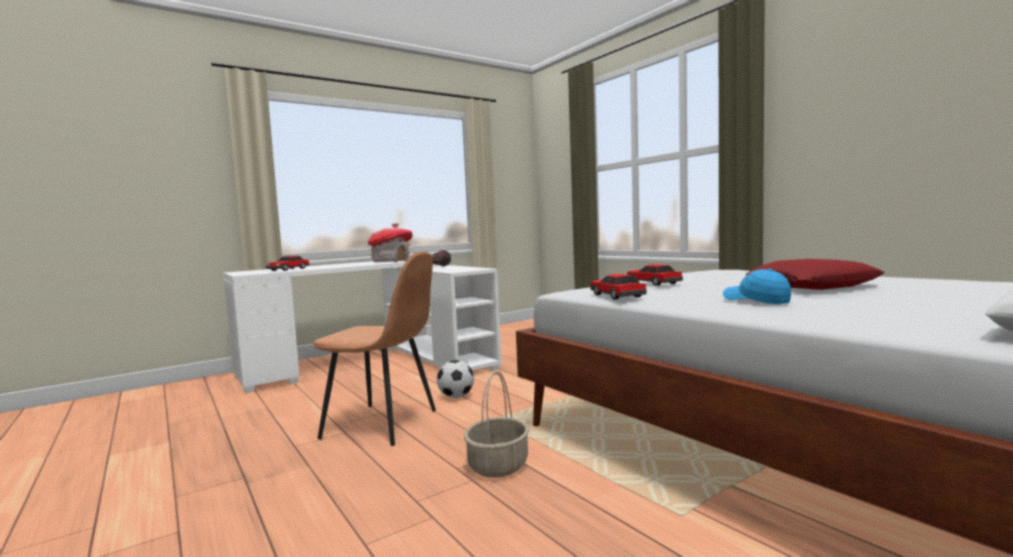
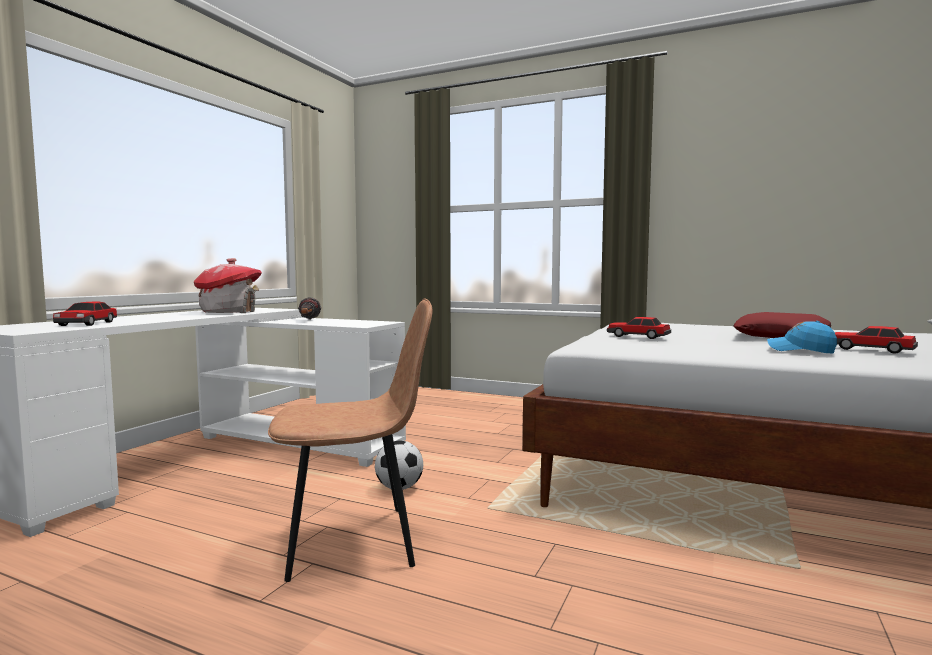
camera: 30 degrees left, 0 degrees up
(498, 465) = (574, 561): basket -> none
(616, 296) = (660, 350): toy car -> toy car (870, 349)

